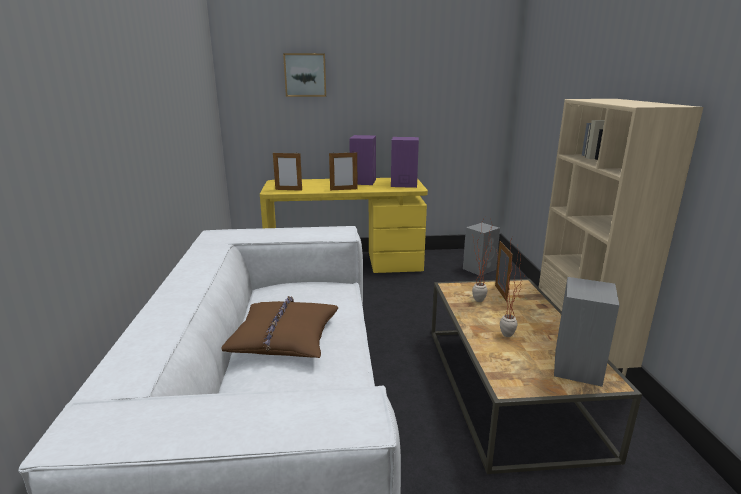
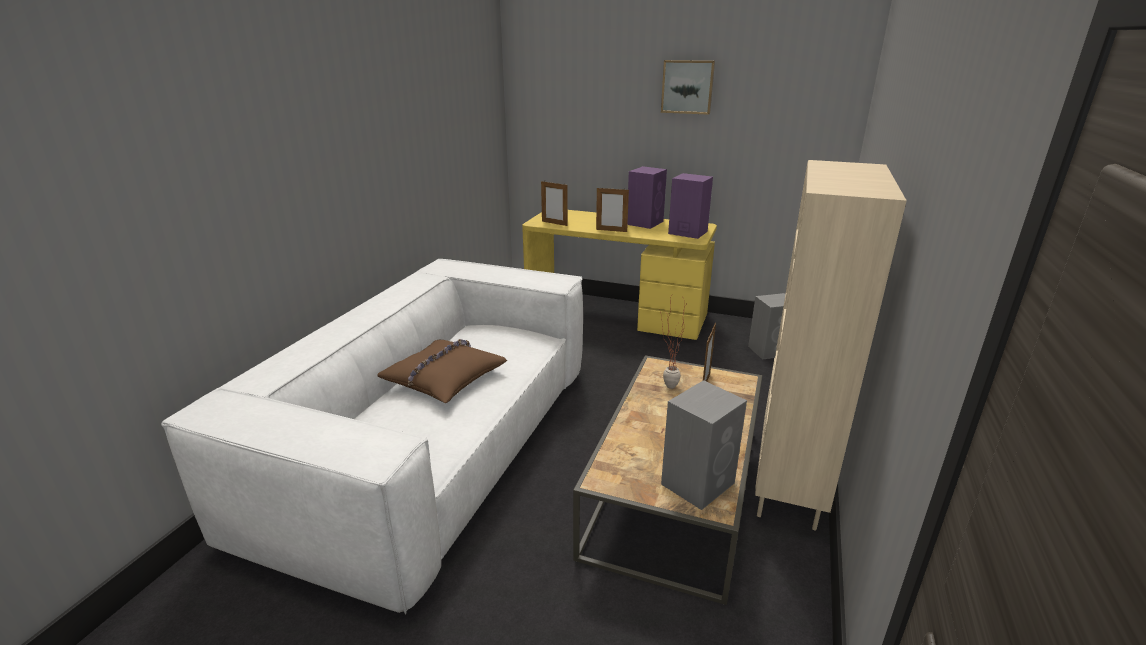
camera: 25 degrees right, 5 degrees up
(305, 75) = (595, 93): picture -> picture (687, 87)
(502, 333) = (657, 427): potted plant -> none

